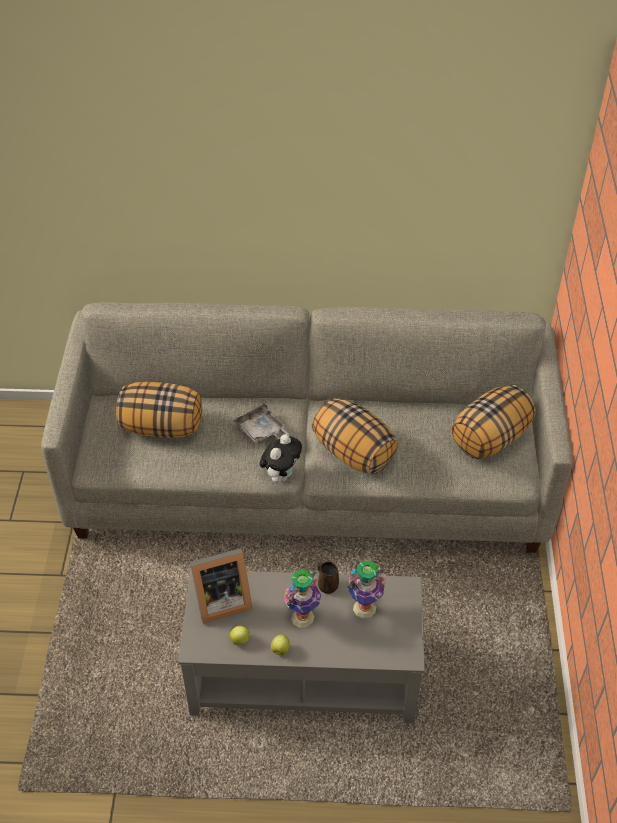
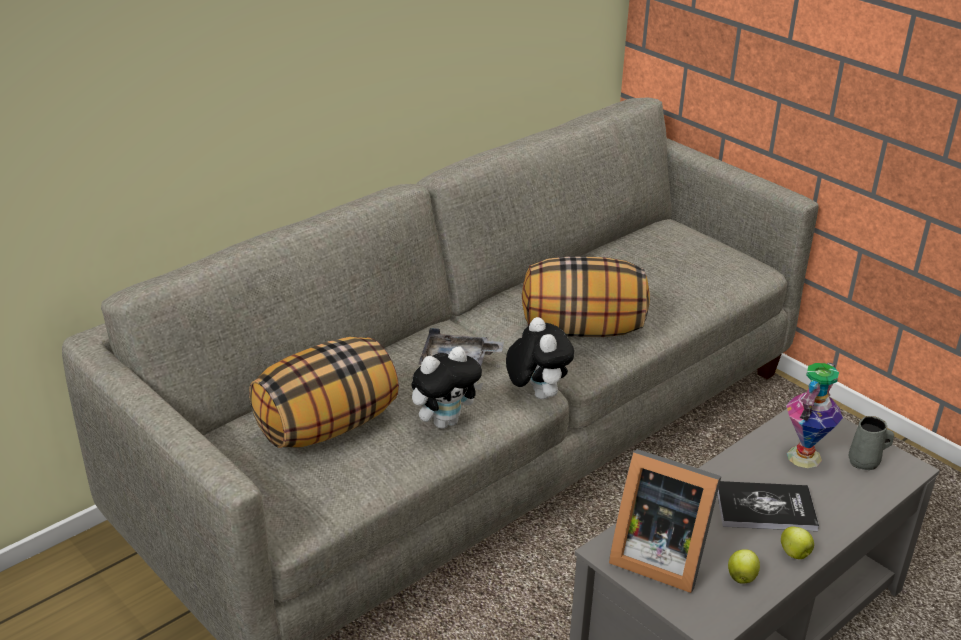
camera: 45 degrees left, 15 degrees down
(214, 461) = (445, 421): none -> plush toy
(220, 600) = (657, 556): picture frame -> picture frame turned 90 degrees clockwise
(302, 618) = (765, 508): vase -> book
(327, 585) = (738, 462): brown mug -> none
(391, 635) = (865, 462): none -> grey mug
(490, 439) = (687, 250): pillow -> none

